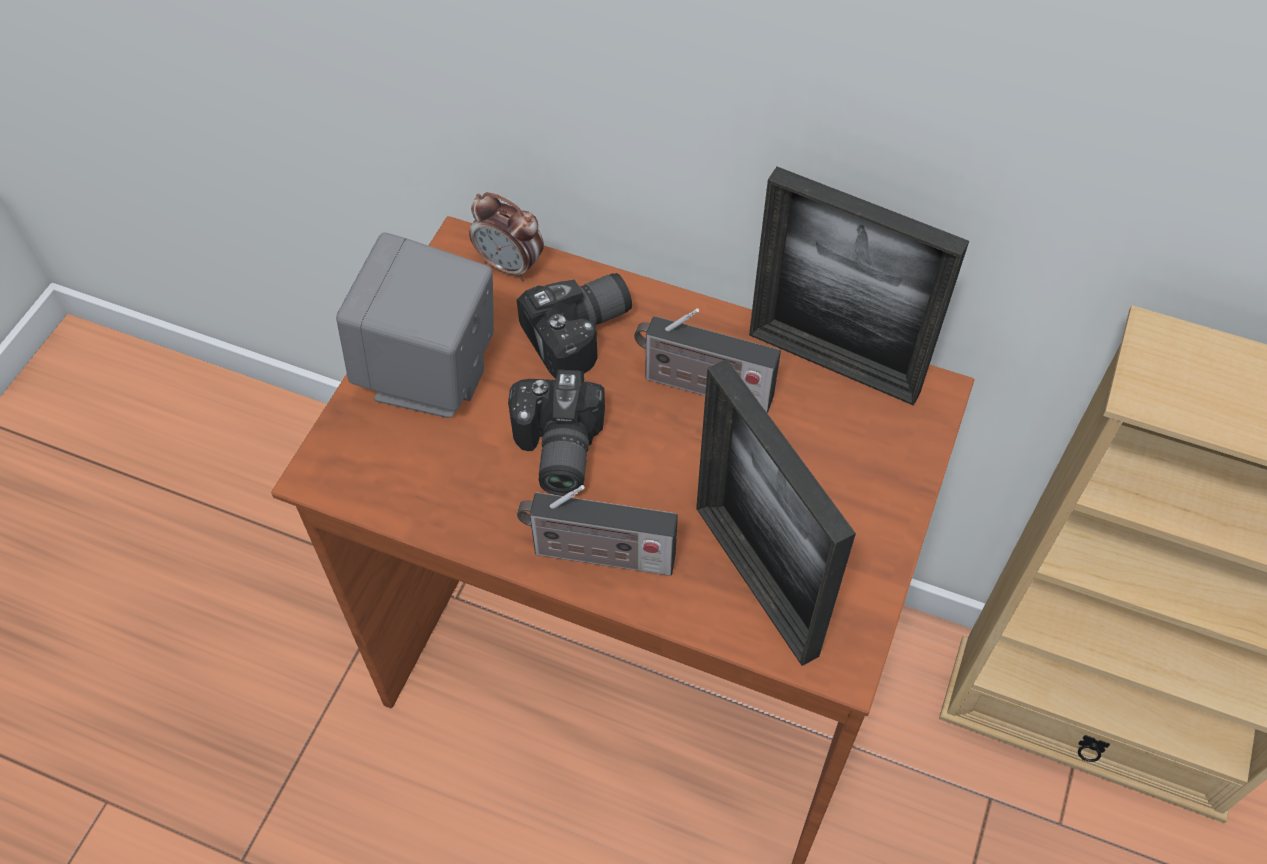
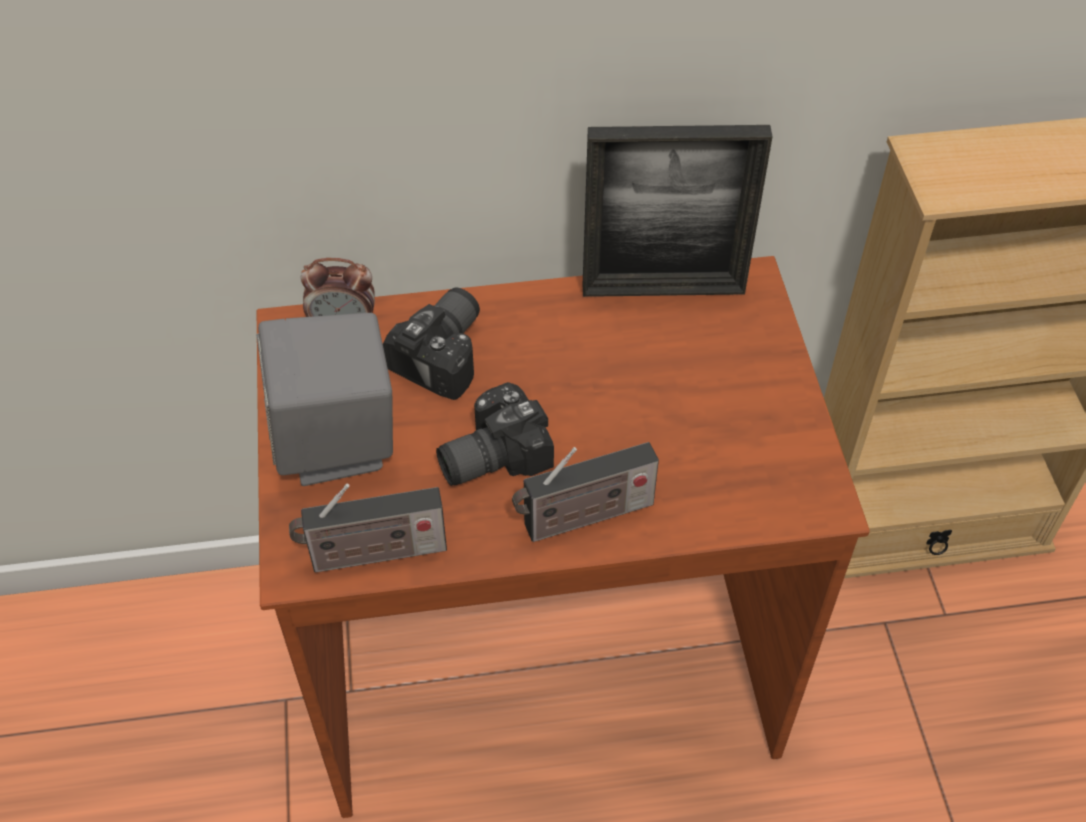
camera: 30 degrees left, 5 degrees down
(554, 451) = (489, 454): camera -> camera turned 90 degrees clockwise
(702, 387) = (574, 351): radio -> radio (372, 554)
(755, 580) = (719, 476): picture frame -> none

